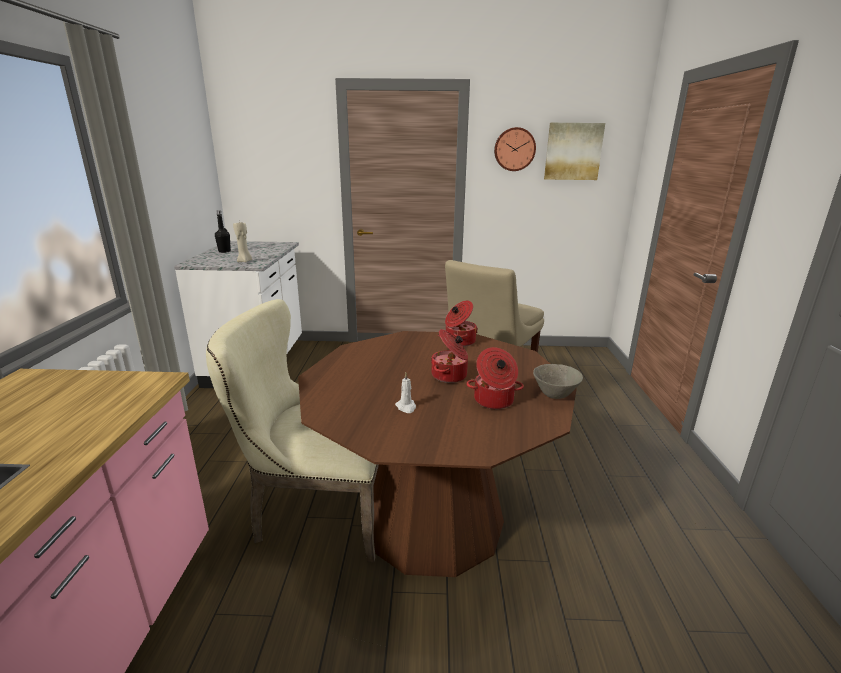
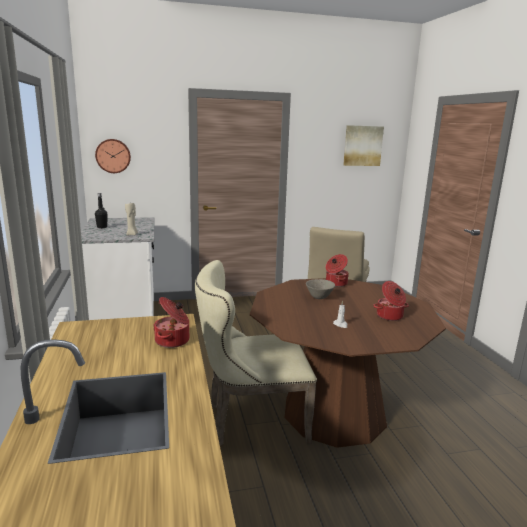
camera: 15 degrees left, 5 degrees down
(450, 376) = (350, 304): cooking pot -> cooking pot (173, 341)
(514, 149) = (322, 143): wall clock -> wall clock (113, 156)
(554, 395) = (422, 310): grey bowl -> grey bowl (319, 298)

